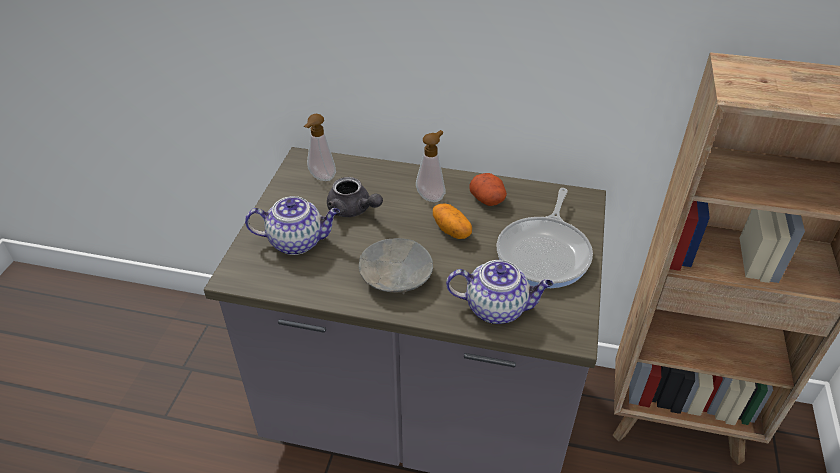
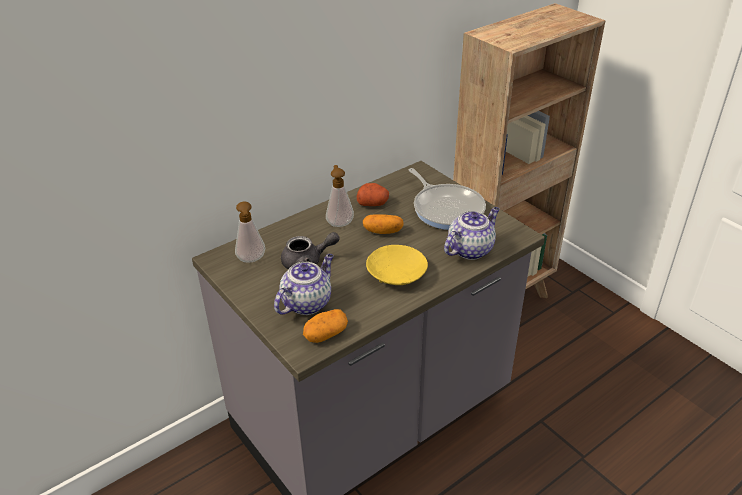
camera: 50 degrees left, 5 degrees down
(266, 277) = (325, 334): none -> potato
(395, 276) = (397, 275): grey bowl -> yellow bowl

